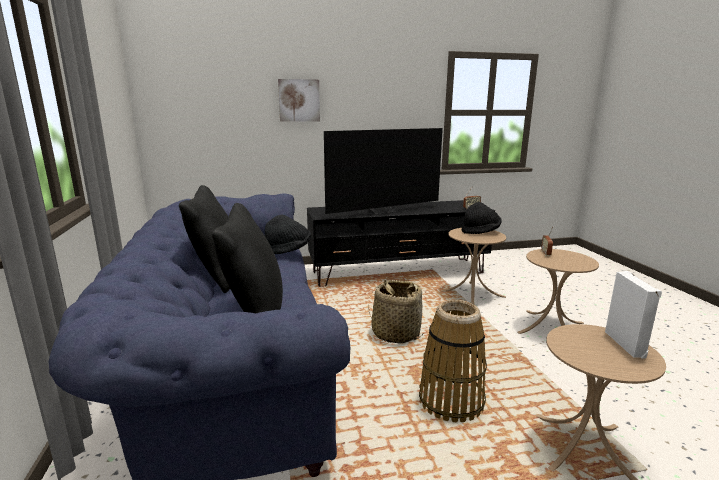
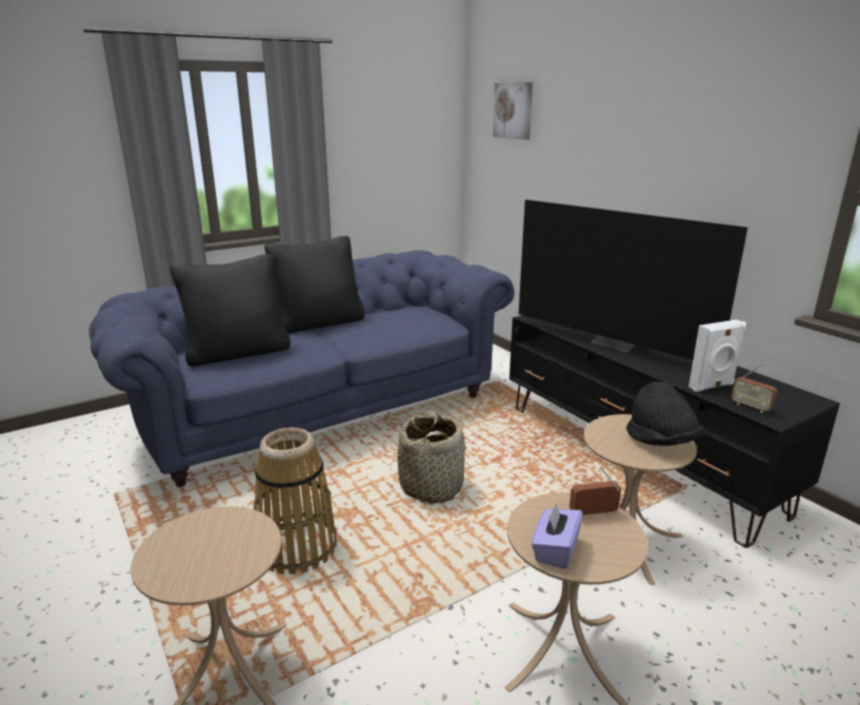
camera: 70 degrees right, 5 degrees up
(288, 250) = (403, 331): black hat -> none
(299, 100) = (599, 149): picture -> picture (513, 110)
(577, 264) = (555, 550): none -> purple tissue box
(626, 344) = (223, 571): white speaker -> white speaker (712, 386)

